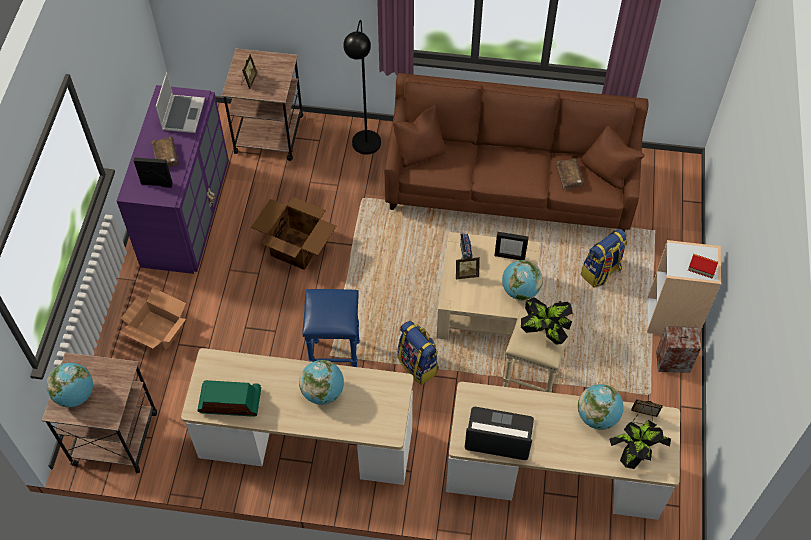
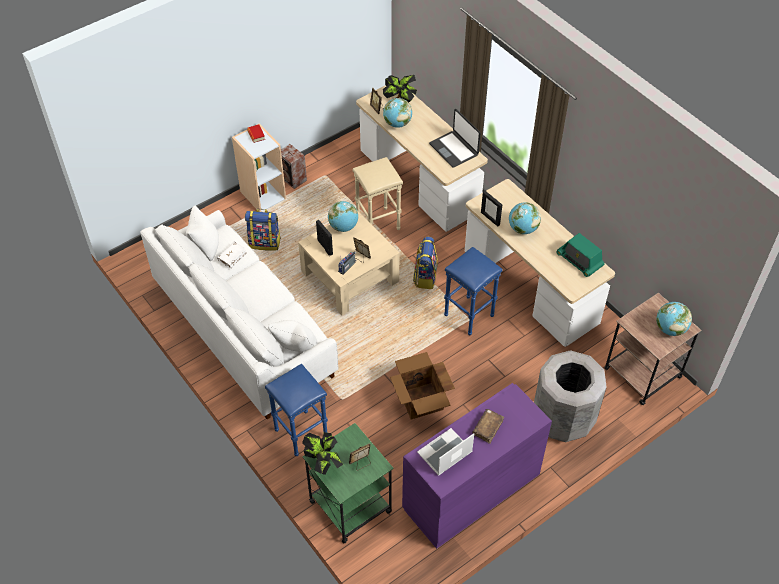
camera: 135 degrees left, 5 degrees down
(156, 184) = (513, 410): picture frame -> picture frame (490, 218)
(157, 330) = (563, 419): cardboard box -> grey trash can
(270, 135) = (349, 505): brown cart -> green cart
(365, 150) = (300, 432): black floor lamp -> blue stool
(510, 187) = (244, 329): brown sofa -> white sofa
(544, 332) = (374, 170): potted plant -> potted plant (324, 462)
(569, 177) = (232, 257): brown book -> white book

